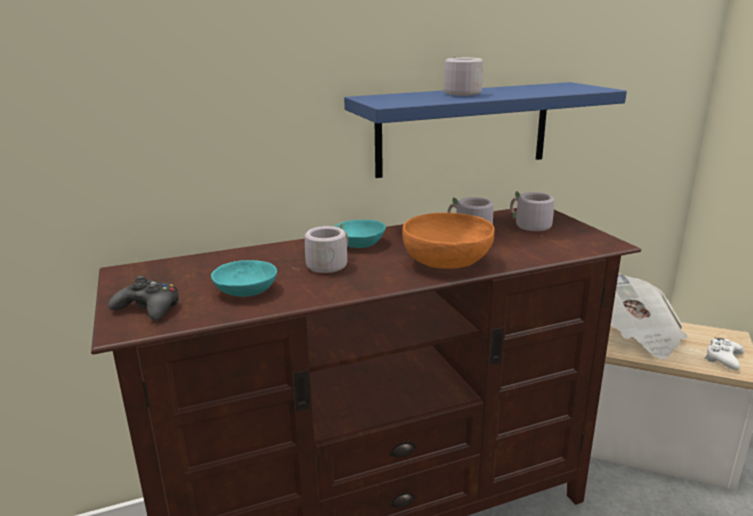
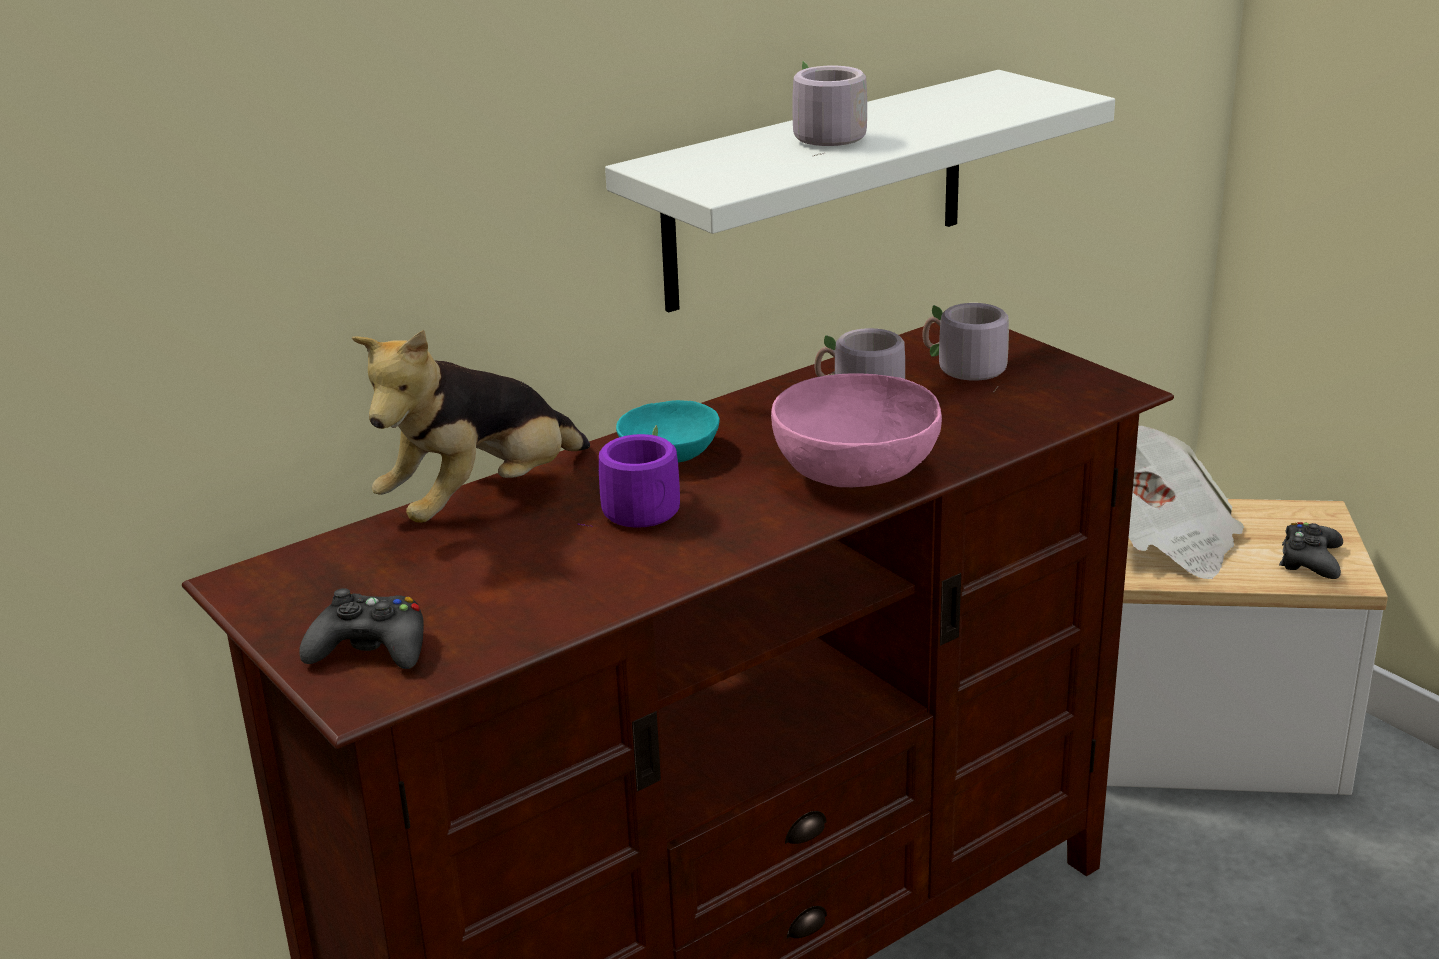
camera: 15 degrees left, 5 degrees up
(245, 291) = (525, 586): turquoise bowl -> none
(257, 253) = (482, 501): none -> plush toy
(328, 264) = (641, 507): grey mug -> purple mug
(447, 262) = (855, 470): orange bowl -> pink bowl
(463, 129) = (817, 190): blue shelf -> white shelf
(723, 359) = (1310, 560): white game controller -> black game controller

